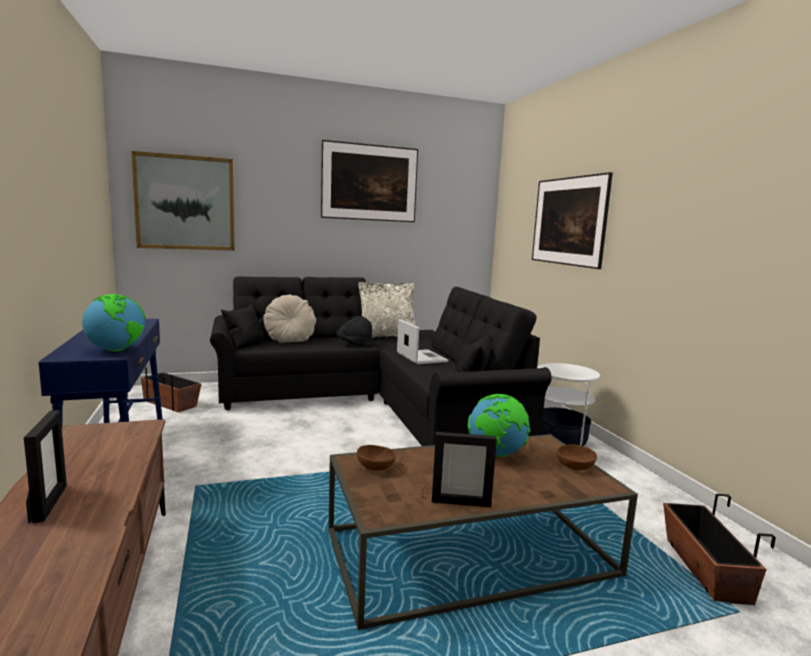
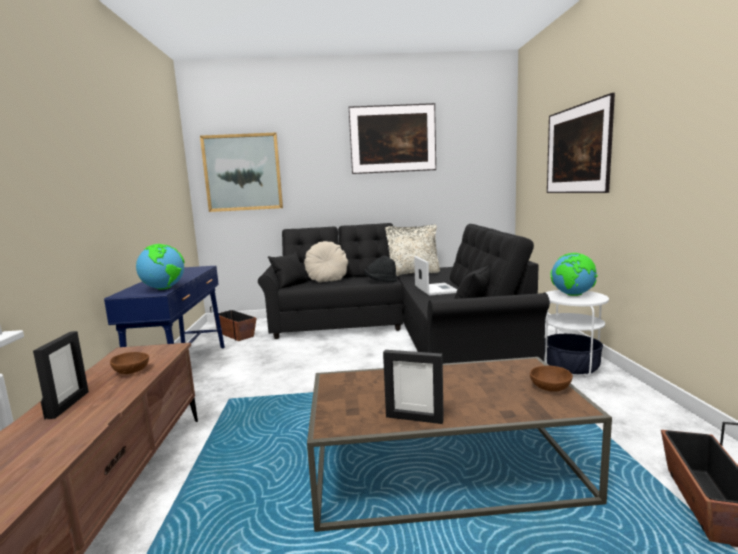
camera: 15 degrees right, 0 degrees up
(375, 467) = (350, 384): brown bowl -> brown bowl (132, 371)
(496, 454) = (471, 375): globe -> globe (572, 295)

